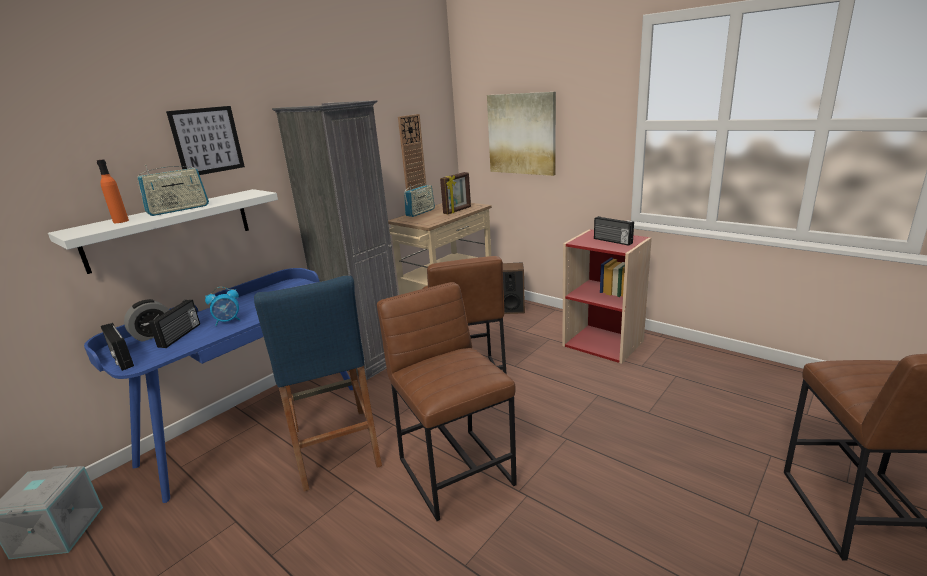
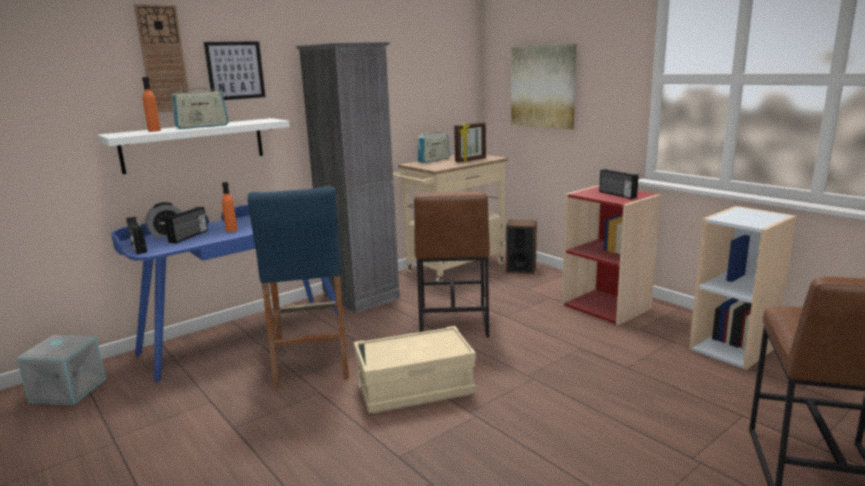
camera: 10 degrees right, 5 degrees down
(228, 321) = (231, 230): alarm clock -> orange bottle
(412, 154) = (431, 101): wall clock -> wall clock (163, 59)
(454, 470) = (415, 389): brown chair -> beige storage box
(731, 377) = (733, 348): none -> bookcase

